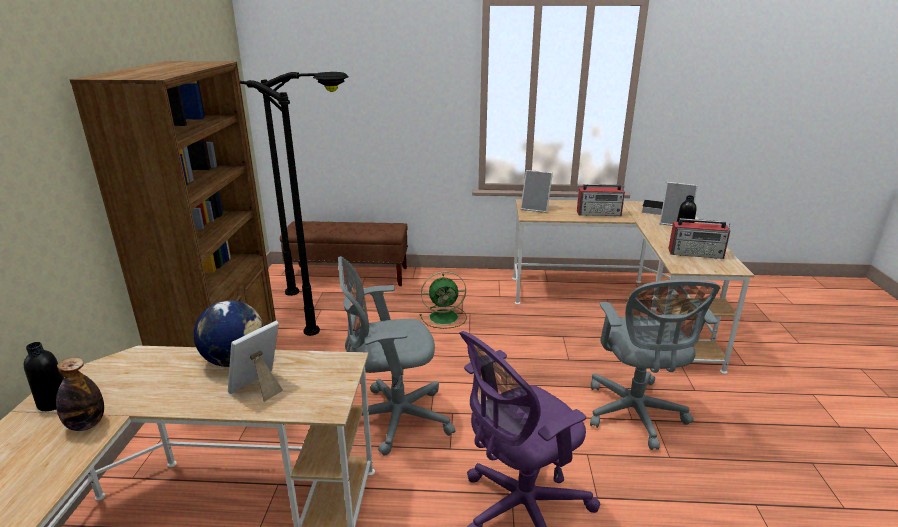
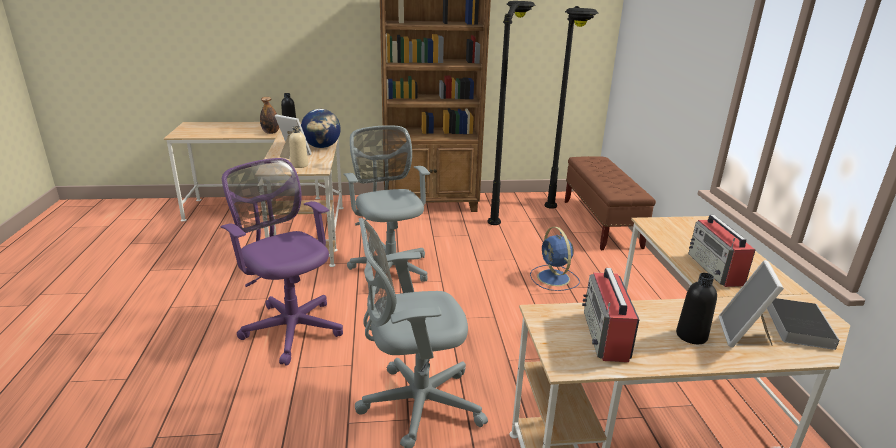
camera: 80 degrees right, 0 degrees up
(320, 379) = (299, 165): none -> beige bottle
(445, 317) = (554, 278): green fan -> blue fan
(536, 208) = (685, 227): picture frame -> none

